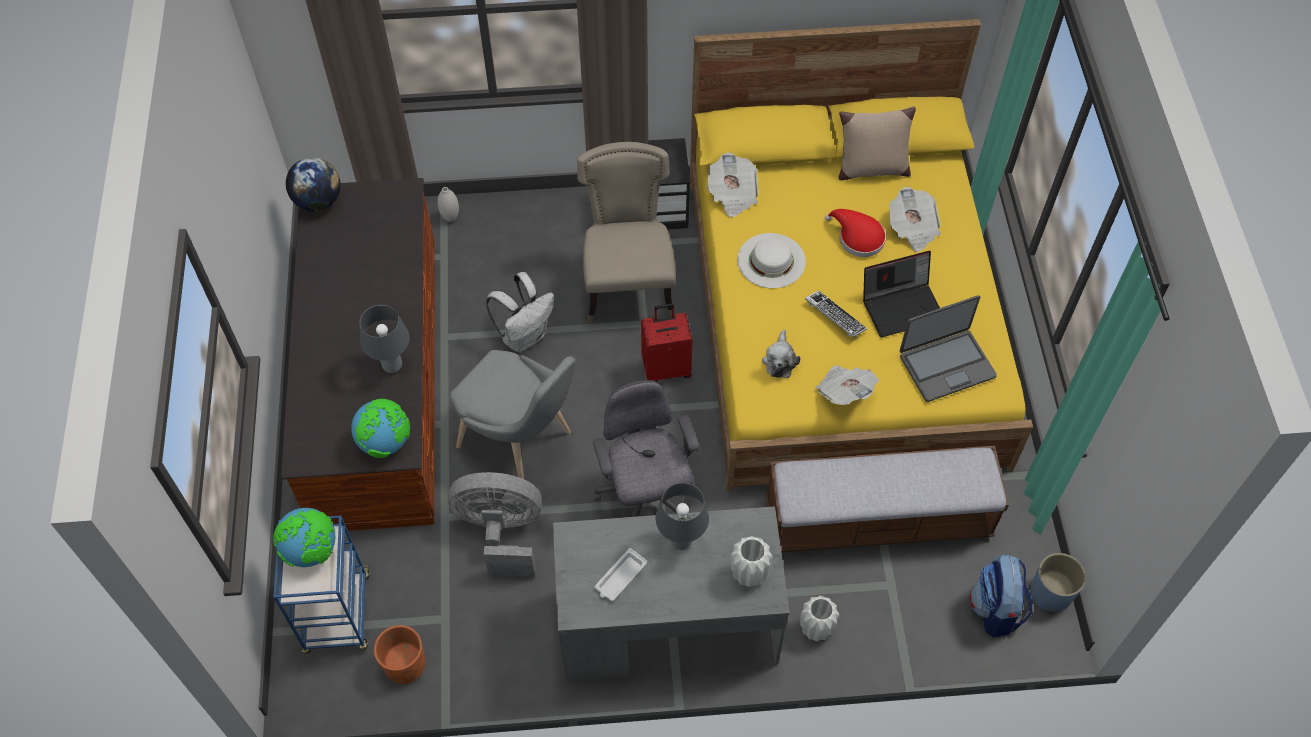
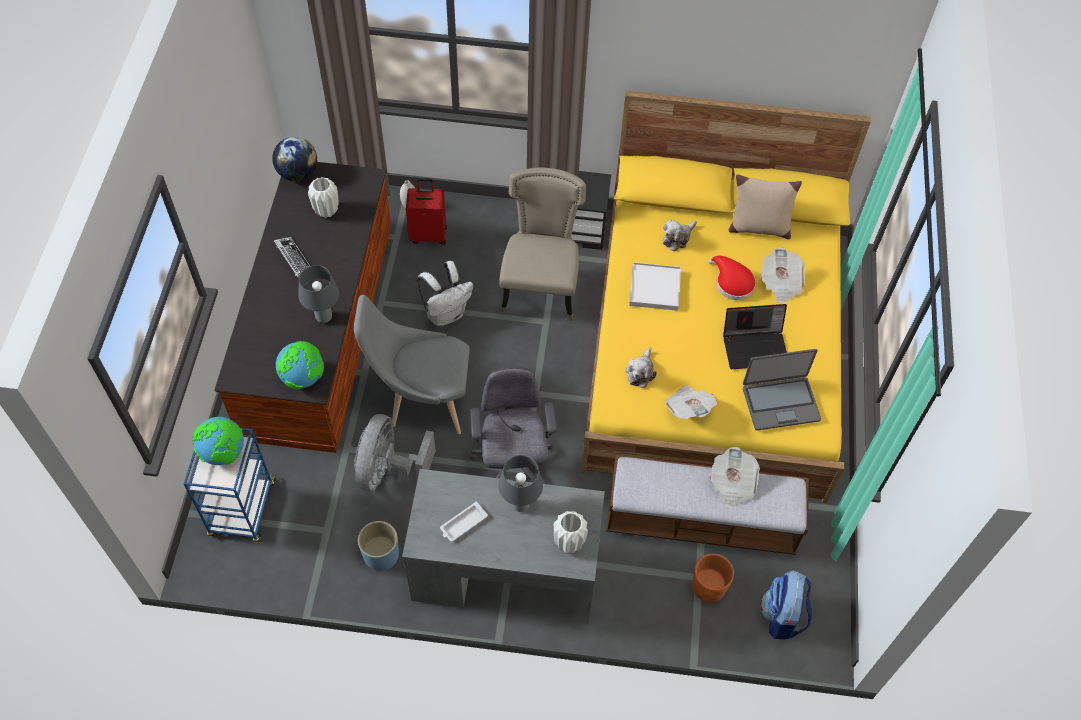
camera: 10 degrees right, 0 degrees up
(405, 665) = (286, 561): orange planter -> orange planter (708, 587)
(501, 532) = (388, 470): grey fan -> grey fan turned 90 degrees counterclockwise
(521, 442) = (422, 400): grey chair -> grey chair turned 135 degrees clockwise
(666, 368) = (556, 362): red suitcase -> red suitcase (428, 234)
(732, 195) = (636, 228): newspaper -> newspaper (732, 484)
(771, 260) = (654, 288): white hat -> white tray
(782, 198) = (677, 238): none -> plush toy
(815, 629) = (626, 601): white vase -> white vase (326, 211)
(834, 317) = (695, 344): keyboard -> keyboard (294, 260)
(1050, 593) = (832, 612): blue planter -> blue planter (381, 555)

